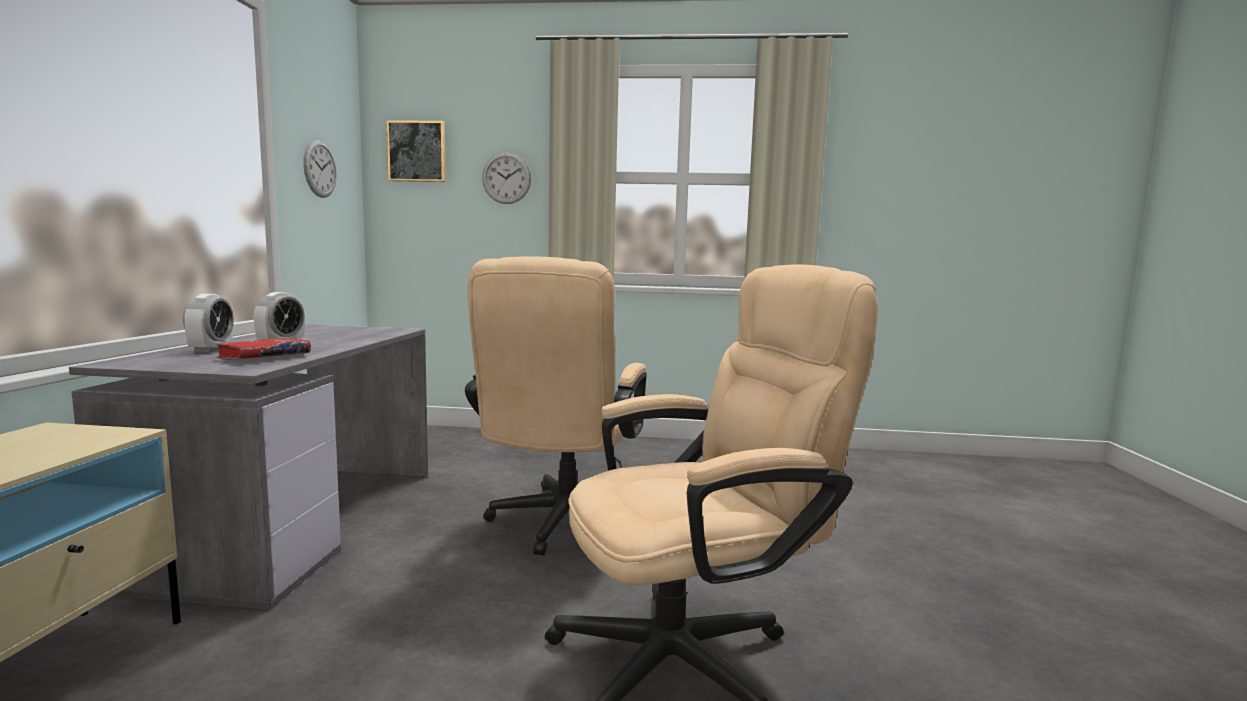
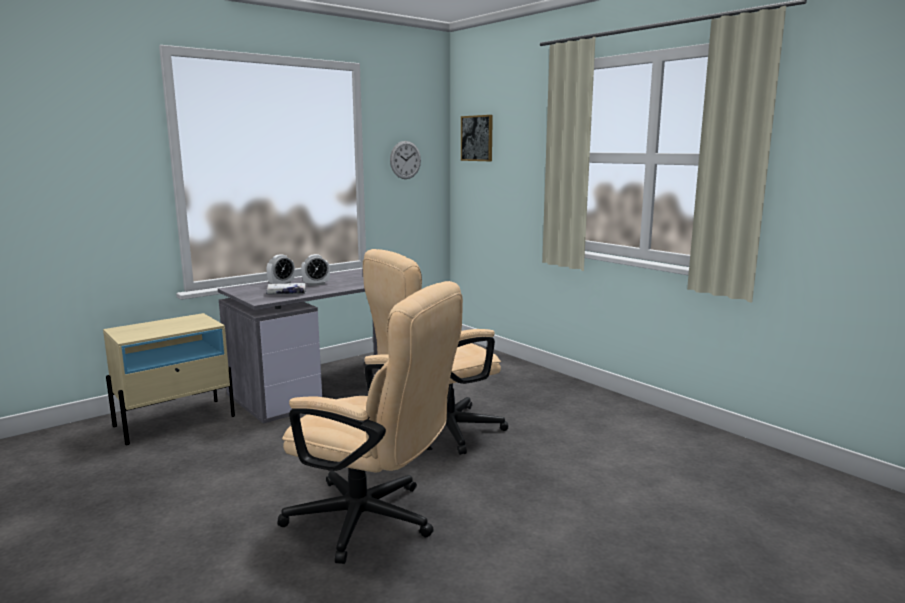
camera: 45 degrees right, 5 degrees up
(265, 357) = (286, 293): red book -> white book
(506, 178) = (527, 158): wall clock -> none

